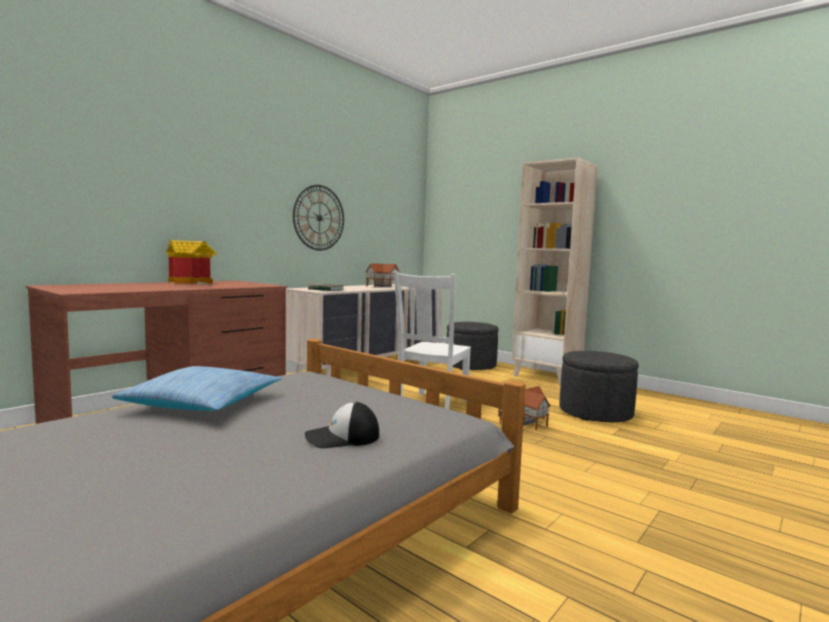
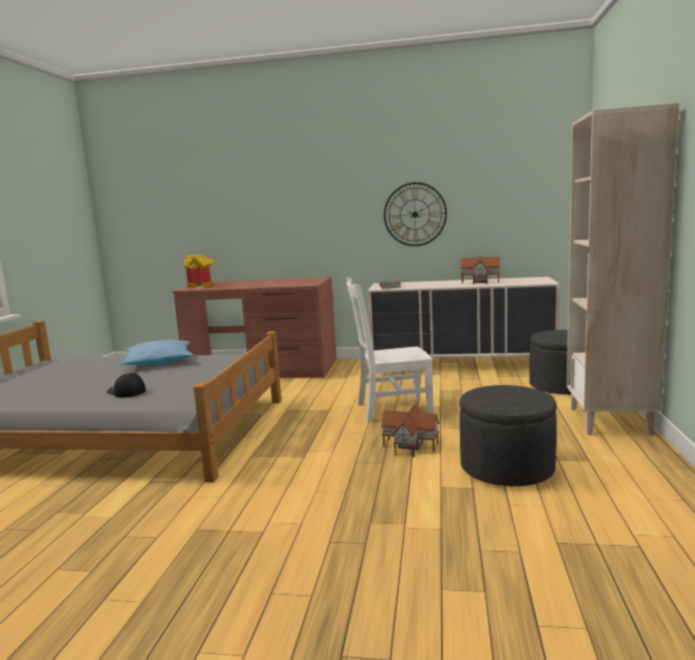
camera: 60 degrees right, 5 degrees up
(194, 282) = (286, 279): toy house -> toy house (202, 286)

